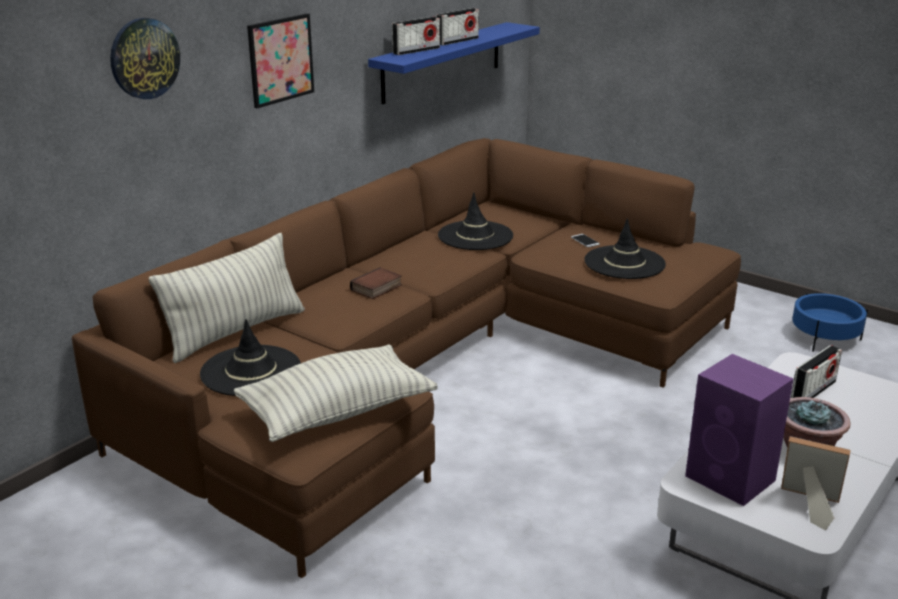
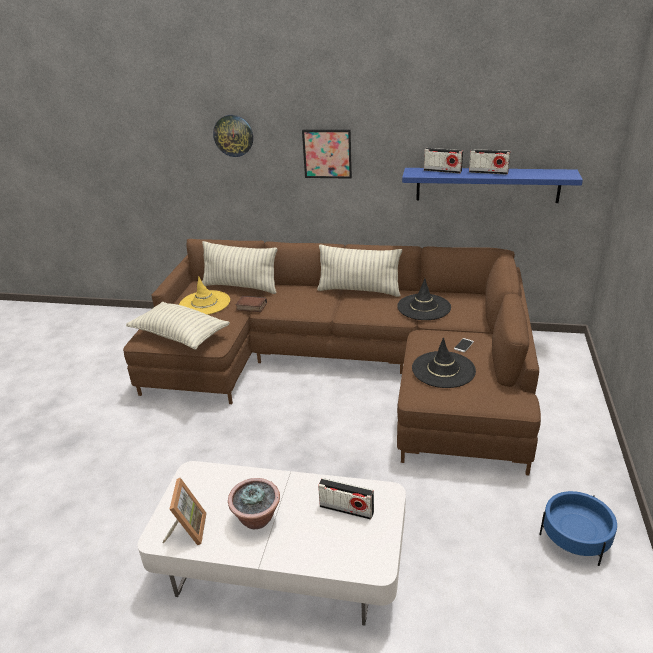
camera: 65 degrees right, 5 degrees up
(251, 371) = (205, 303): black hat -> yellow hat
(377, 288) = (319, 302): book -> book (251, 307)
(379, 258) = (359, 290): none -> pillow
(732, 479) = (204, 490): purple speaker -> none

